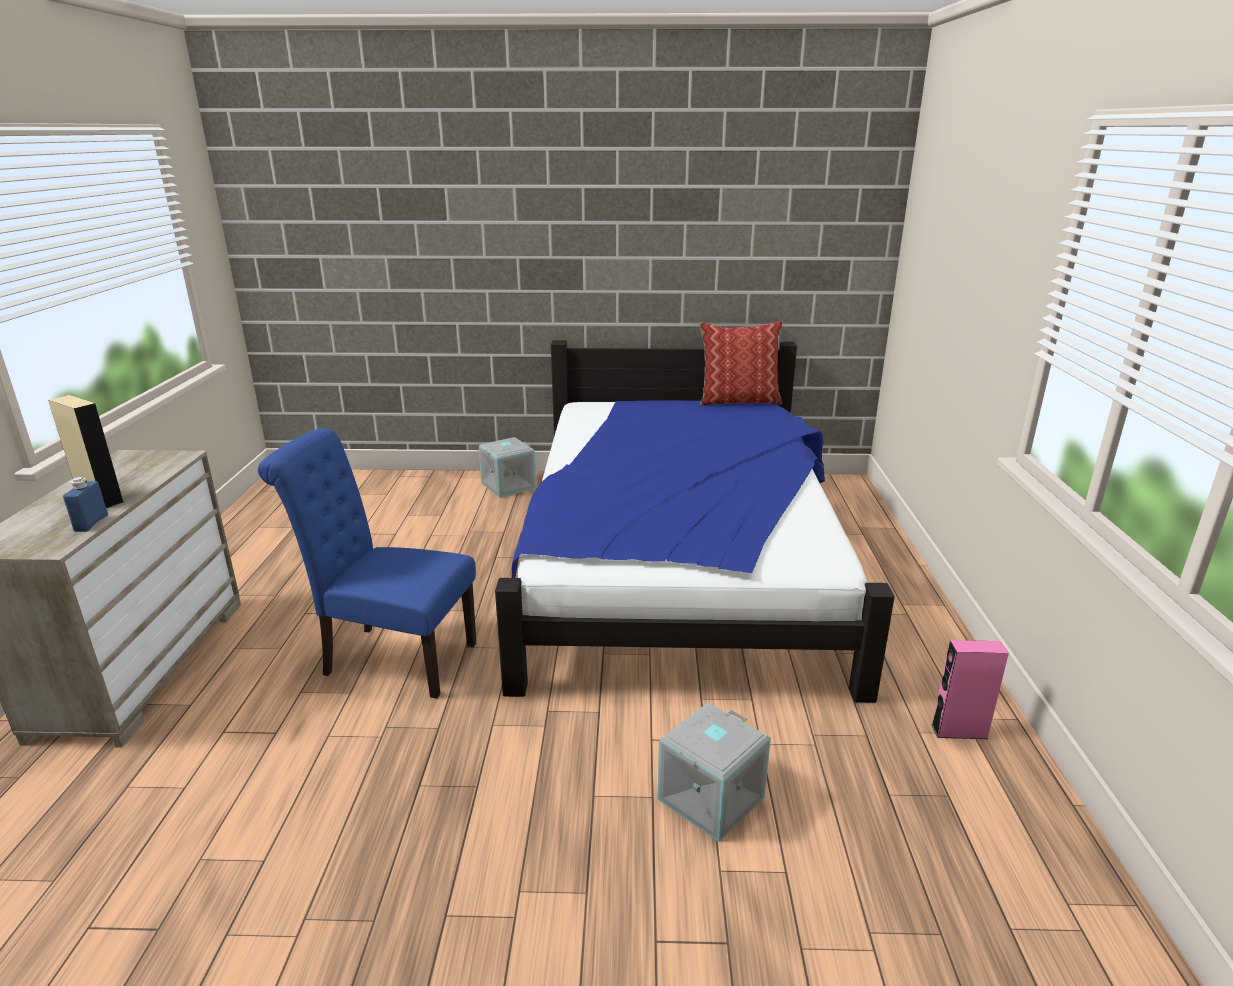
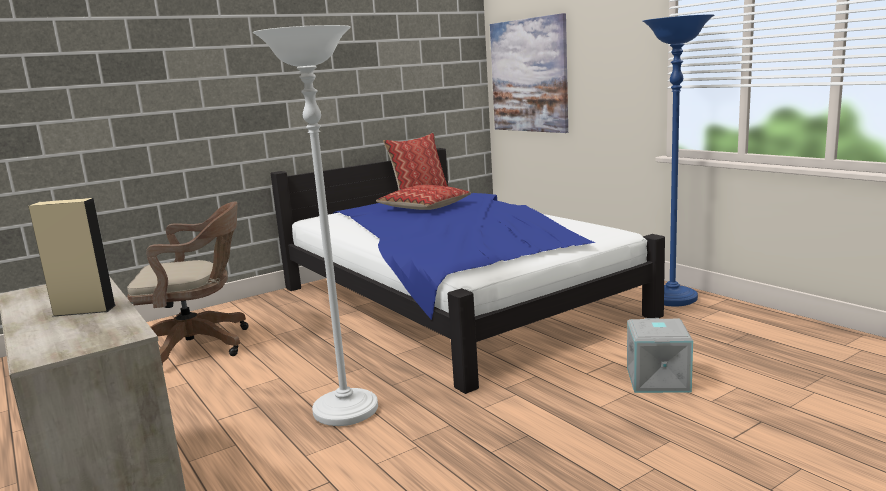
camera: 35 degrees left, 10 degrees down
(91, 523) = (122, 318): blue bottle -> none
(391, 658) = (345, 411): blue chair -> white floor lamp
(402, 518) = (198, 346): none -> brown office chair
(508, 485) = (259, 305): grey storage box -> none
(701, 426) = (424, 207): none -> pillow
(928, 264) = (529, 76): none -> picture
(935, 679) = (672, 299): none -> blue floor lamp
(959, 731) = (713, 312): pink speaker -> none

